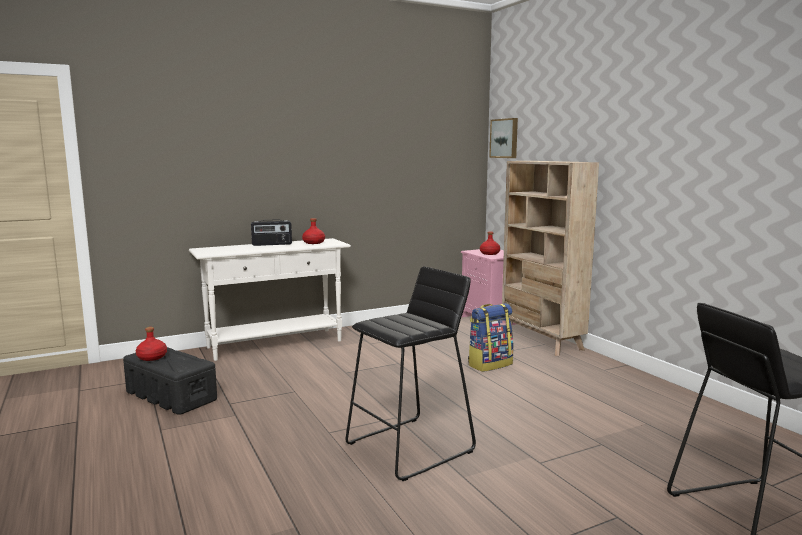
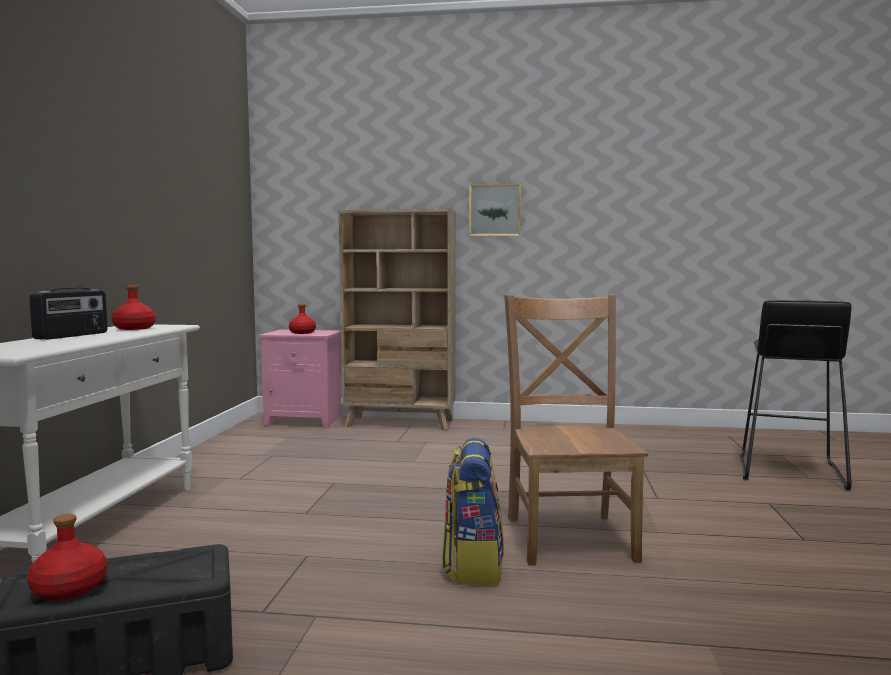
camera: 55 degrees left, 5 degrees down
(411, 447) = (569, 535): black stool -> brown chair
(489, 364) = (418, 453): backpack -> backpack (472, 566)
(505, 138) = (287, 187): picture -> picture (495, 210)

